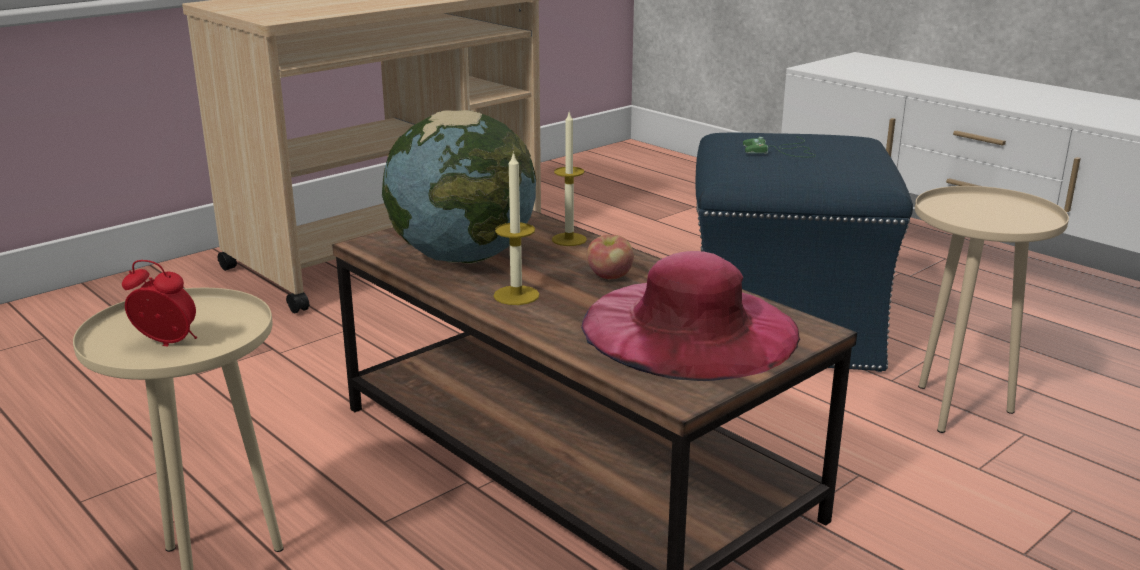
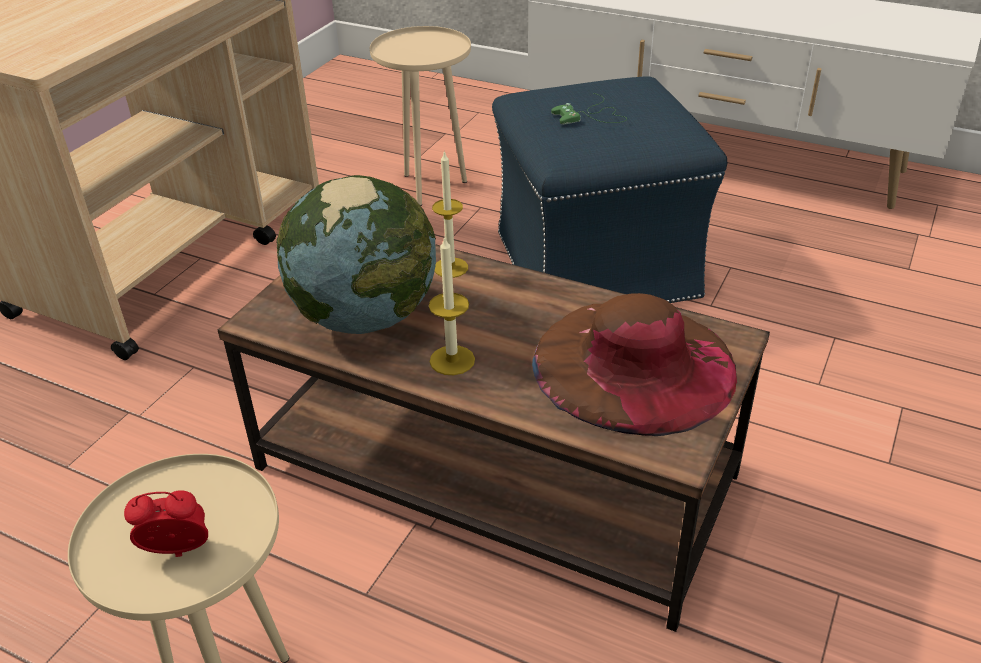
camera: 20 degrees left, 15 degrees up
(610, 276) = (521, 311): apple -> none
(690, 328) = (634, 364): pink hat -> brown hat
(957, 409) = (774, 324): beige side table -> beige side table (430, 187)

